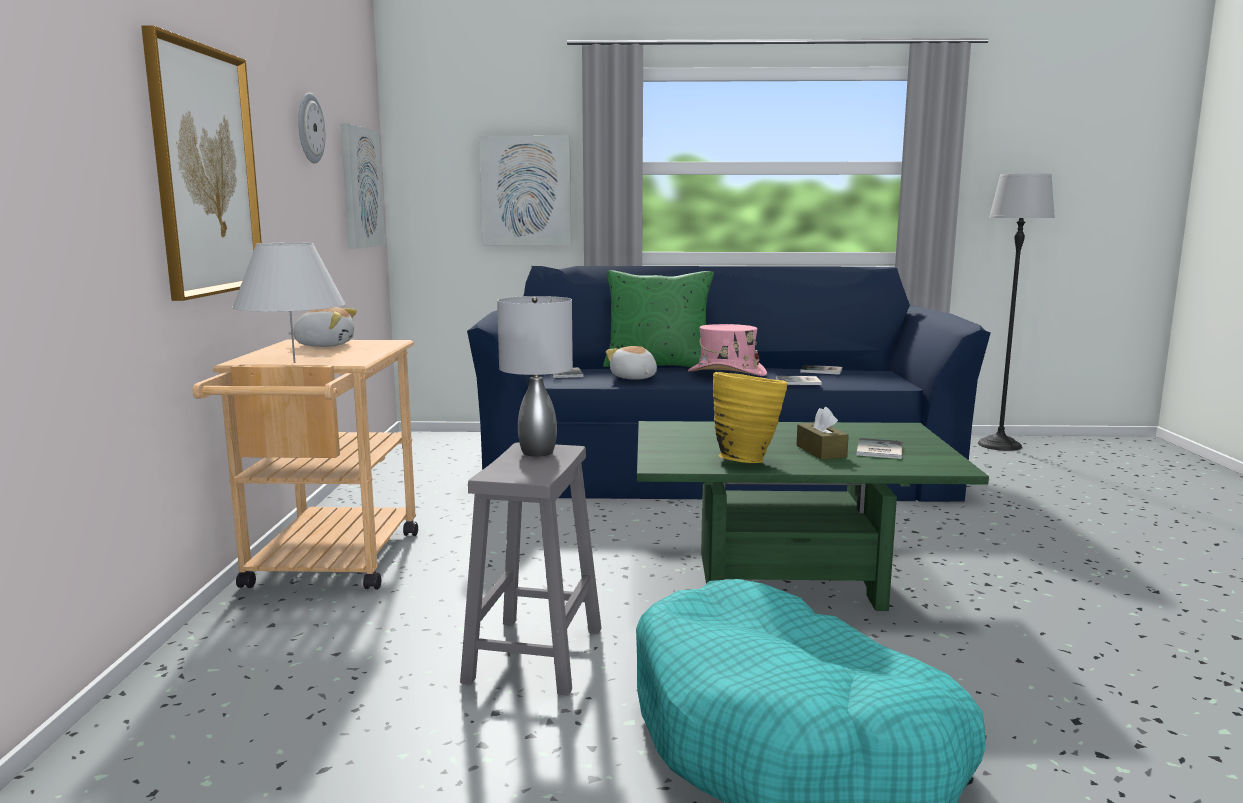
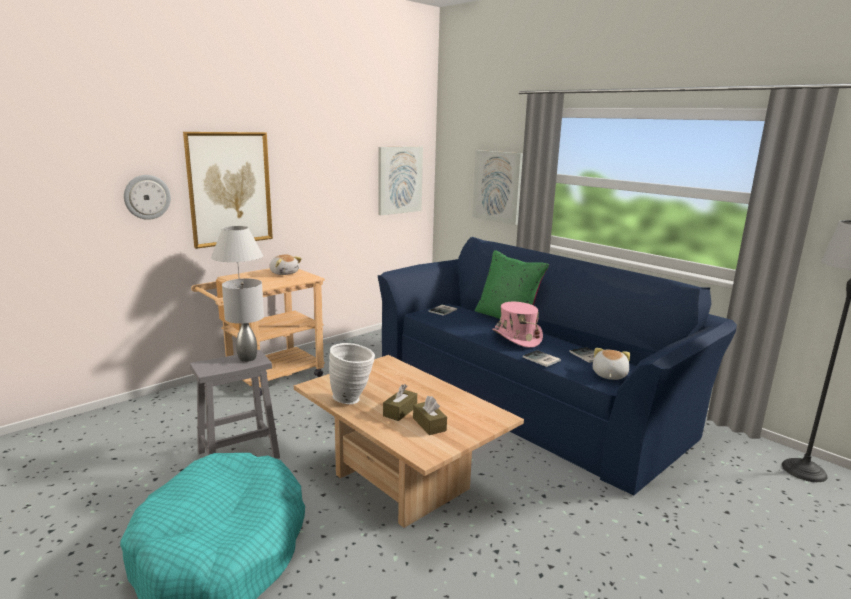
camera: 45 degrees right, 5 degrees up
(309, 128) = (339, 155): wall clock -> wall clock (147, 197)
(633, 378) = (463, 324): plush toy -> plush toy (608, 375)
(747, 460) = (353, 399): yellow vase -> white vase
(787, 580) = (401, 481): green coffee table -> beige coffee table
(877, 450) = (429, 424): book -> brown tissue box

